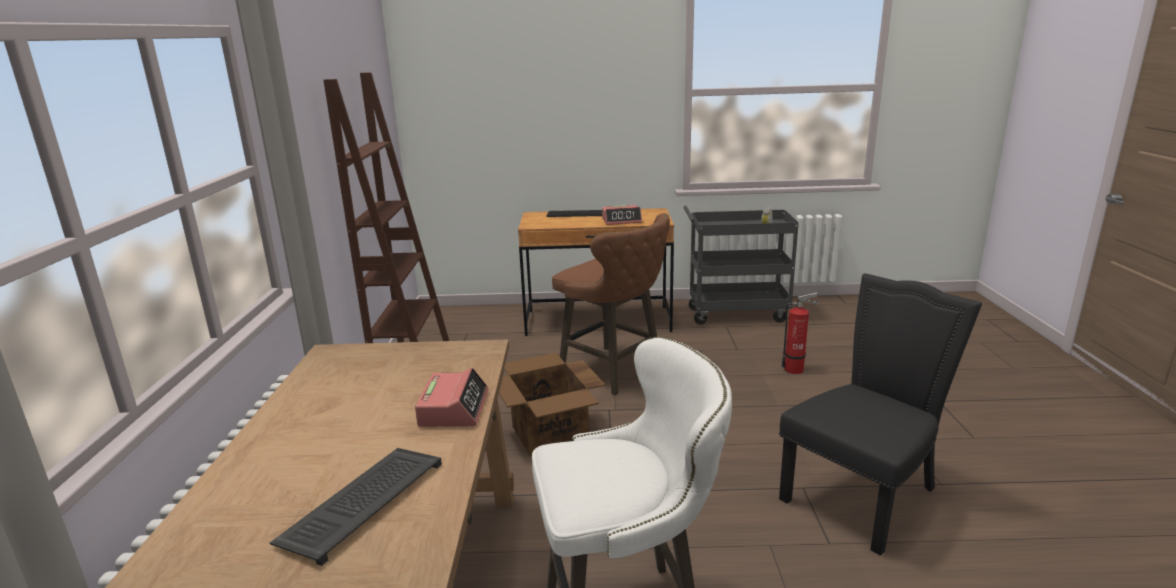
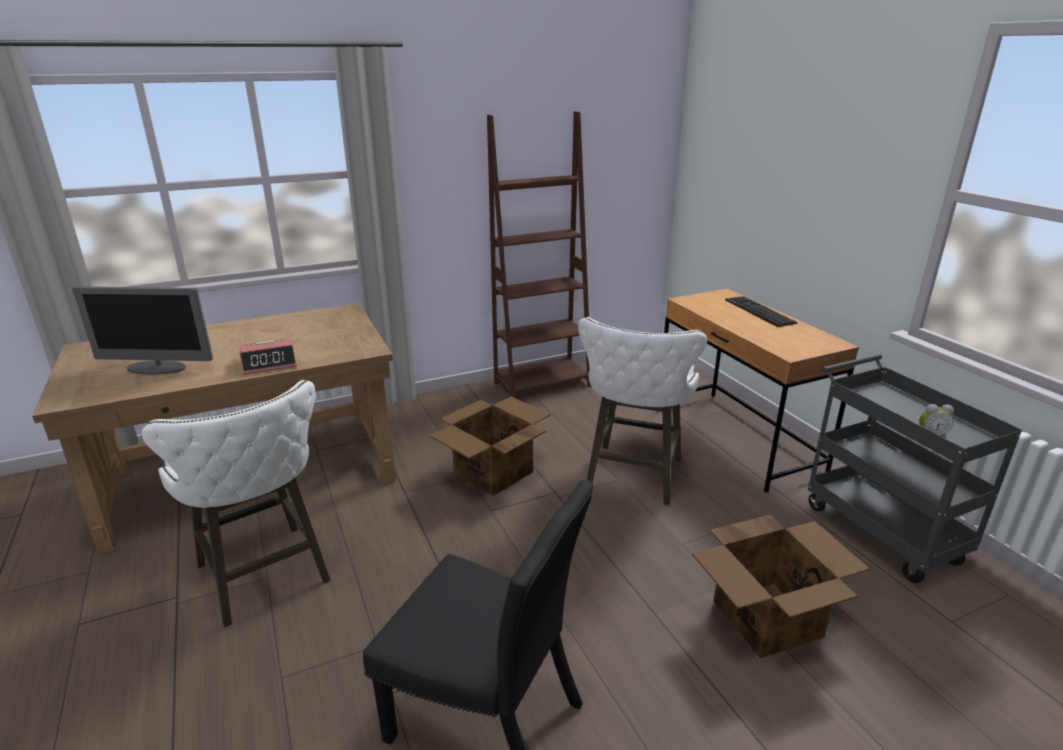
camera: 65 degrees right, 5 degrees up
(363, 501) = (157, 368): keyboard -> monitor
(614, 371) = (633, 476): brown stool -> white stool
(622, 220) = (764, 334): alarm clock -> none
(796, 369) = (768, 618): fire extinguisher -> cardboard box

